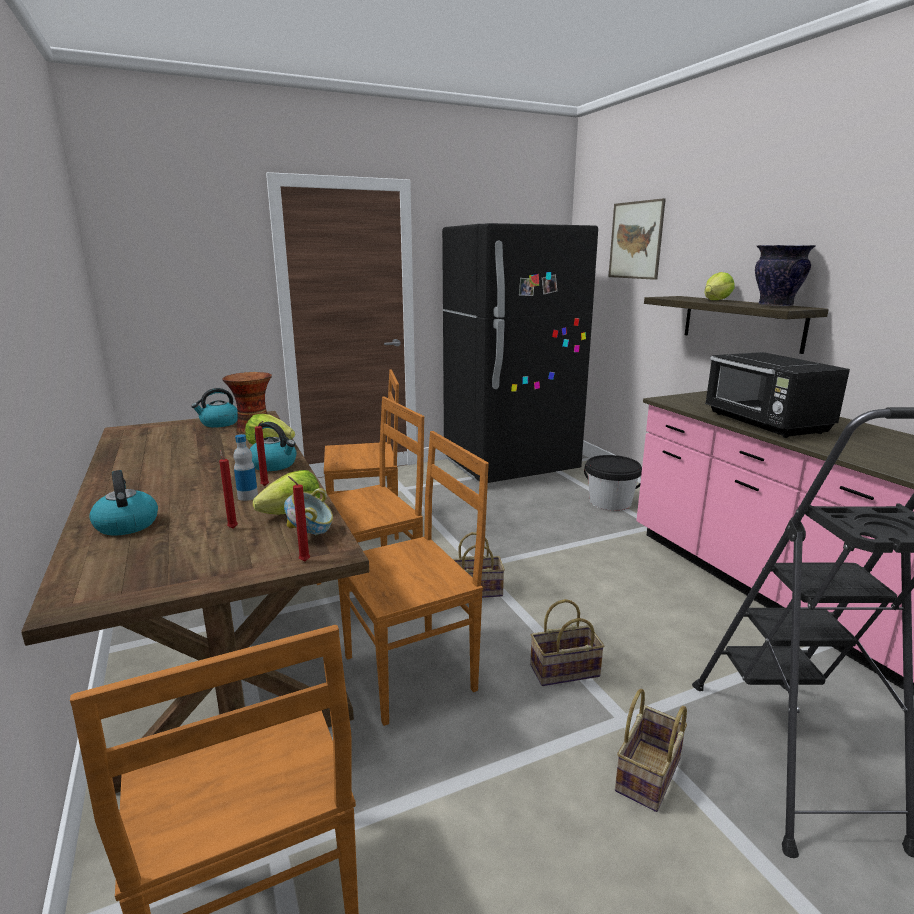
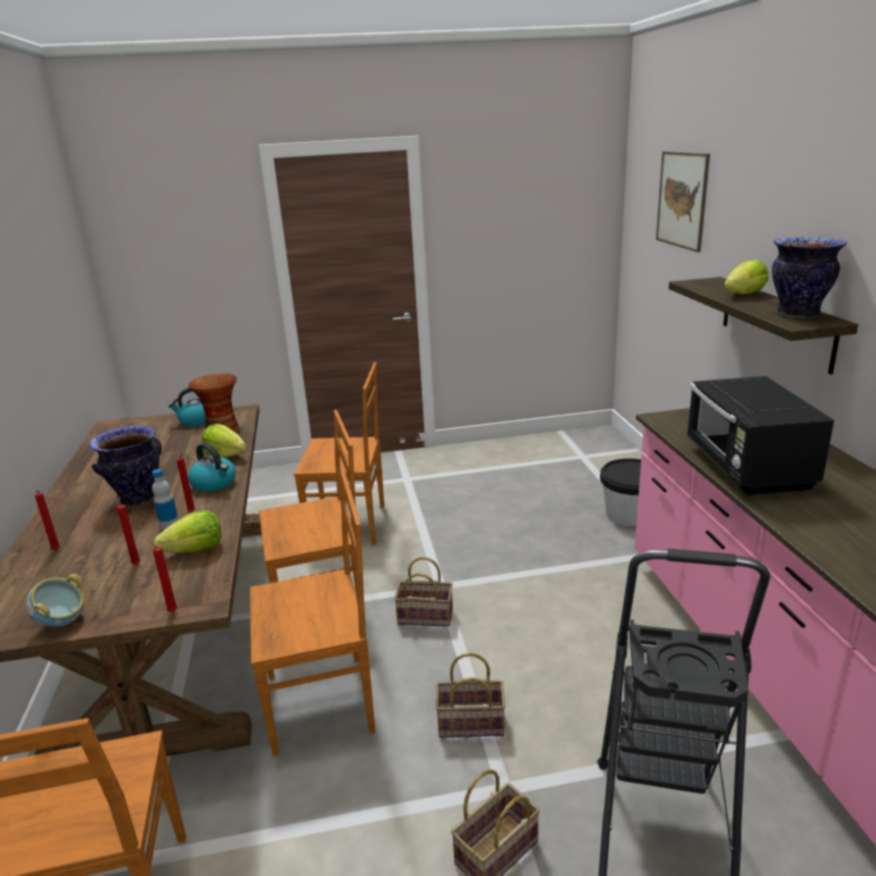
camera: 15 degrees right, 5 degrees up
(126, 524) = (56, 551): kettle -> red candle
(195, 479) = (137, 498): none -> vase
(311, 535) = (196, 580): bowl -> bowl (62, 622)
(511, 466) = (538, 456): black fridge -> none

